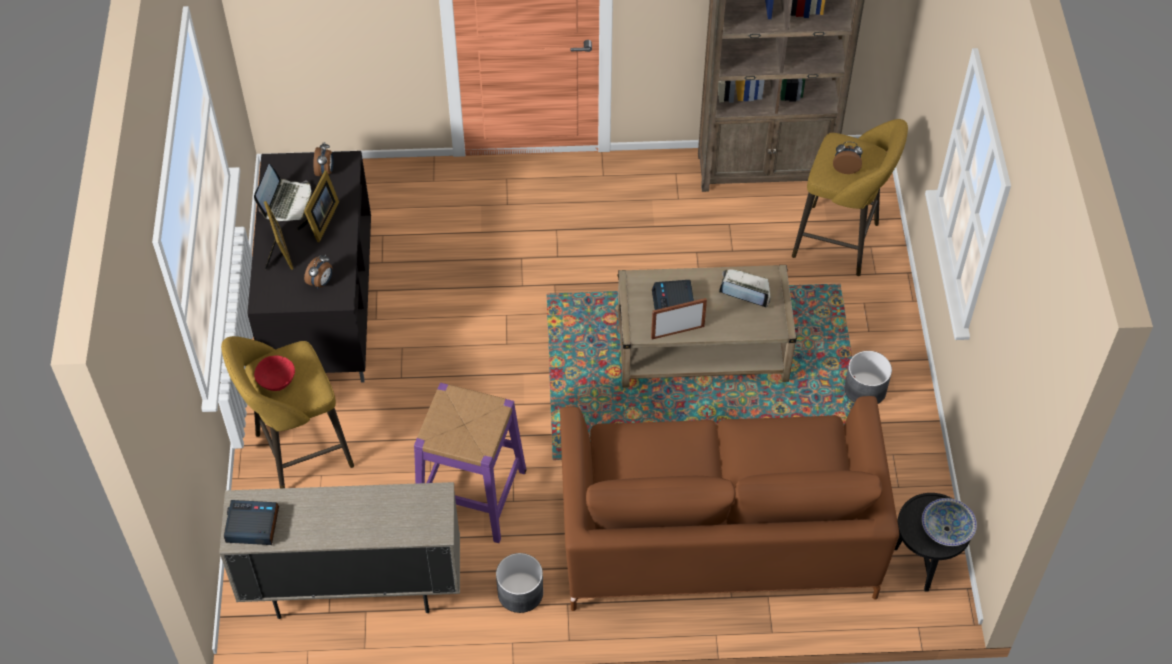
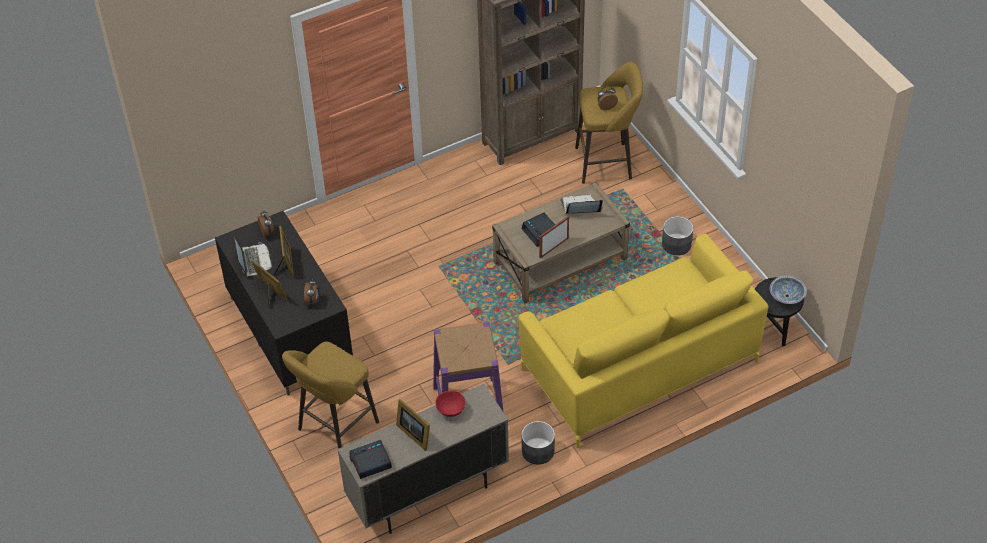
camera: 25 degrees left, 5 degrees down
(276, 382) = (324, 372): red bowl -> red bowl (451, 410)
(328, 511) = (414, 433): none -> picture frame
(717, 534) = (639, 365): brown sofa -> yellow sofa

